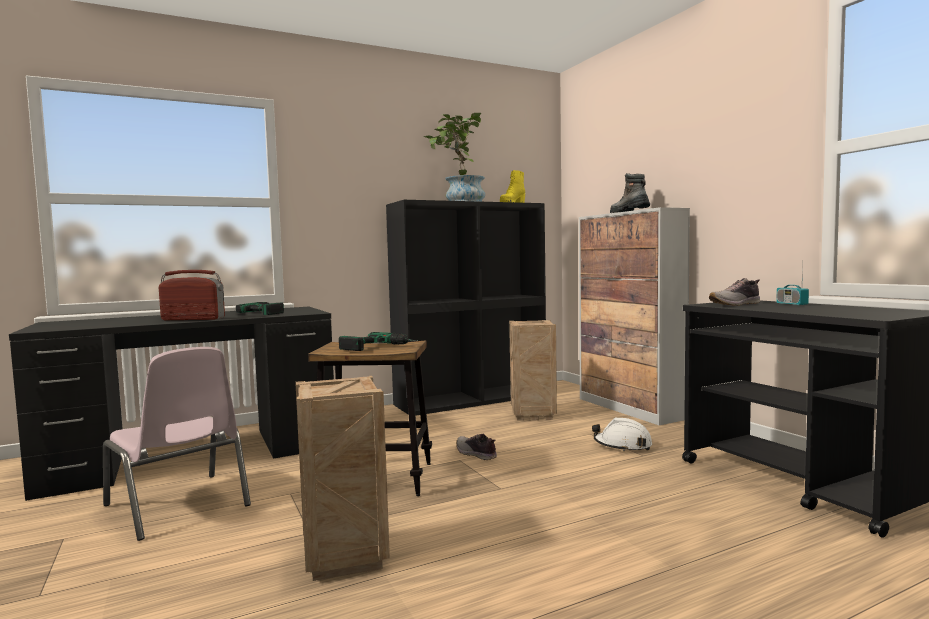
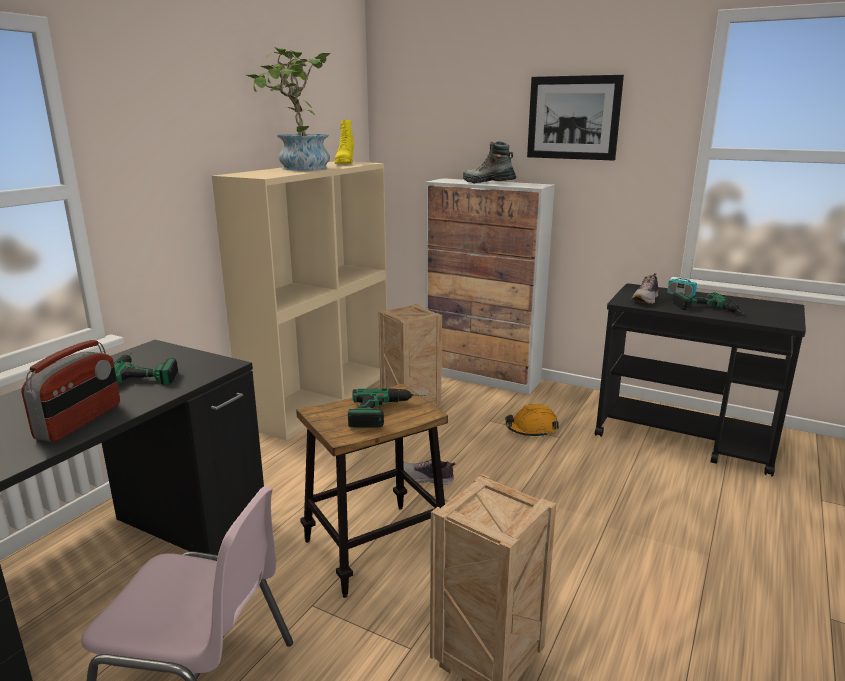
camera: 35 degrees left, 15 degrees up
(193, 319) = (80, 421): radio -> radio turned 135 degrees clockwise
(472, 399) = (320, 397): black bookcase -> beige bookcase
(622, 445) = (532, 429): white hard hat -> orange hard hat
(705, 141) = (573, 118): none -> picture
(792, 309) = (708, 310): none -> power drill

